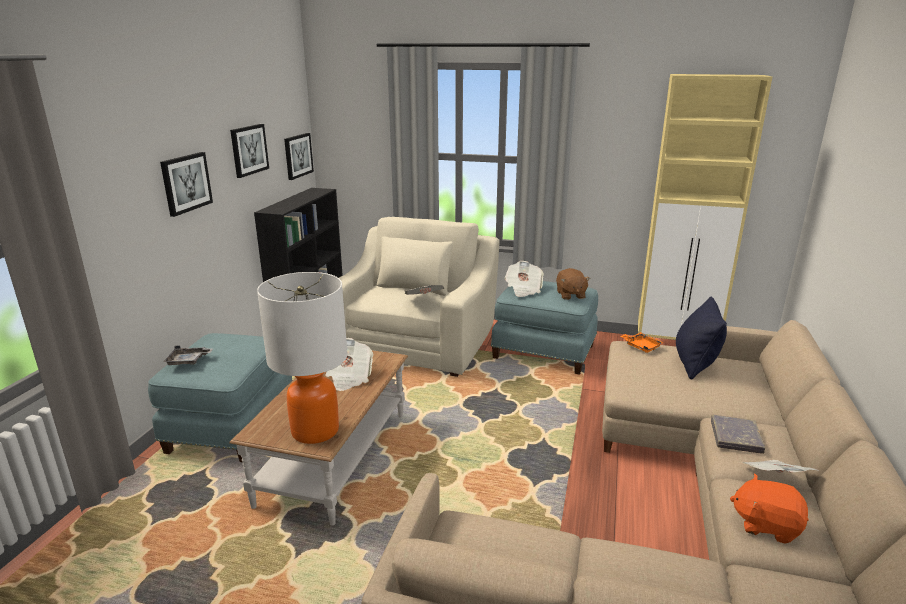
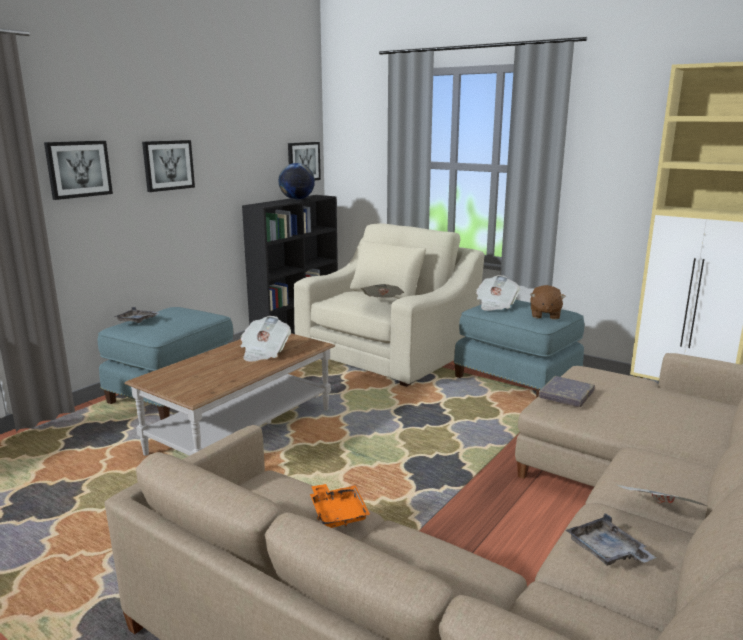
camera: 20 degrees right, 5 degrees down
(248, 150) = (243, 147): picture -> picture (78, 169)
(302, 197) = (297, 199): none -> globe
(315, 430) = (199, 385): table lamp -> none
(641, 346) = (600, 372): orange tray -> orange tray (338, 513)
(695, 364) = (652, 395): black pillow -> none
(735, 437) = (643, 467): grey book -> grey book (566, 395)
(766, 525) = (606, 552): orange plush toy -> grey tray

